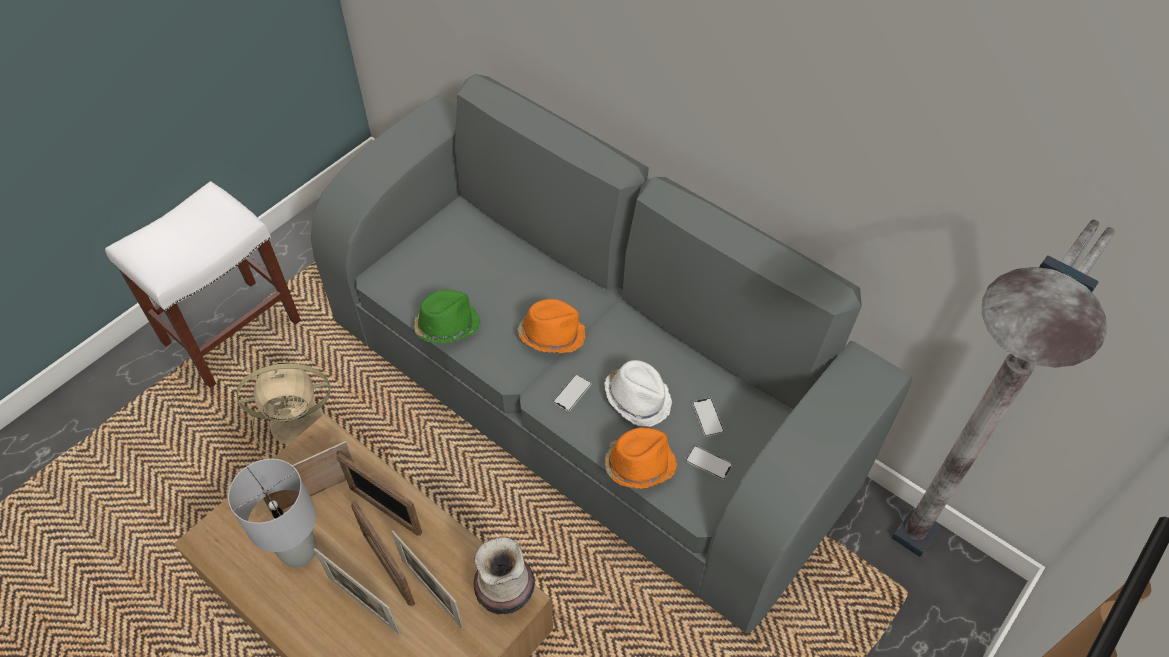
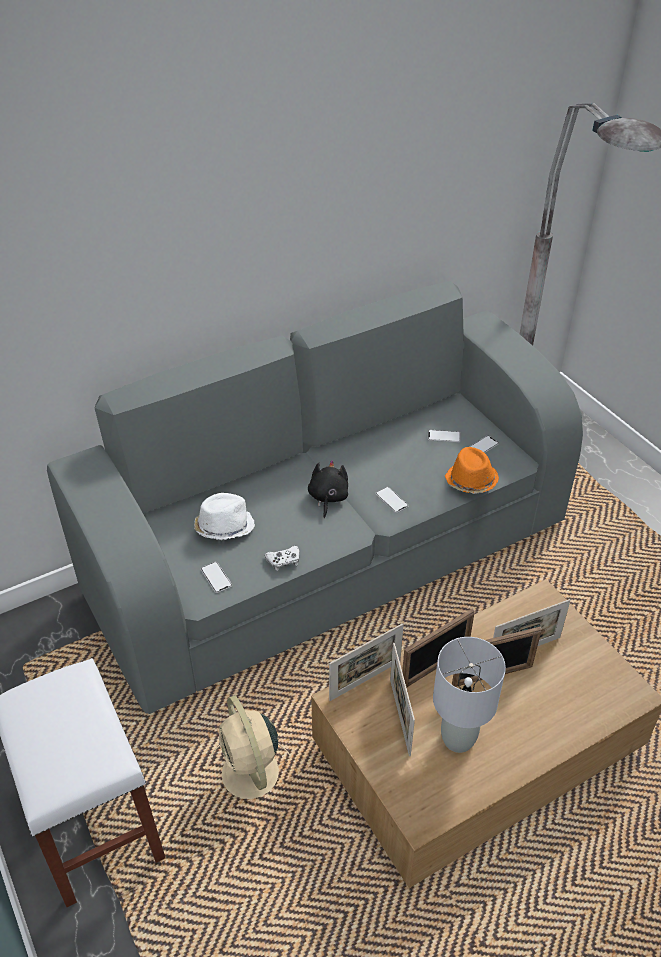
camera: 70 degrees left, 10 degrees down
(300, 421) = (251, 775): beige fan -> beige fan turned 150 degrees clockwise
(364, 605) = (523, 699): picture frame -> picture frame (365, 680)
(407, 281) = (216, 578): none -> phone
(446, 326) = (284, 561): green hat -> white game controller
(507, 595) = (538, 603): vase -> none
(551, 334) = (328, 498): orange hat -> black plush toy
(638, 398) = (412, 466): white hat -> white hat (224, 527)

